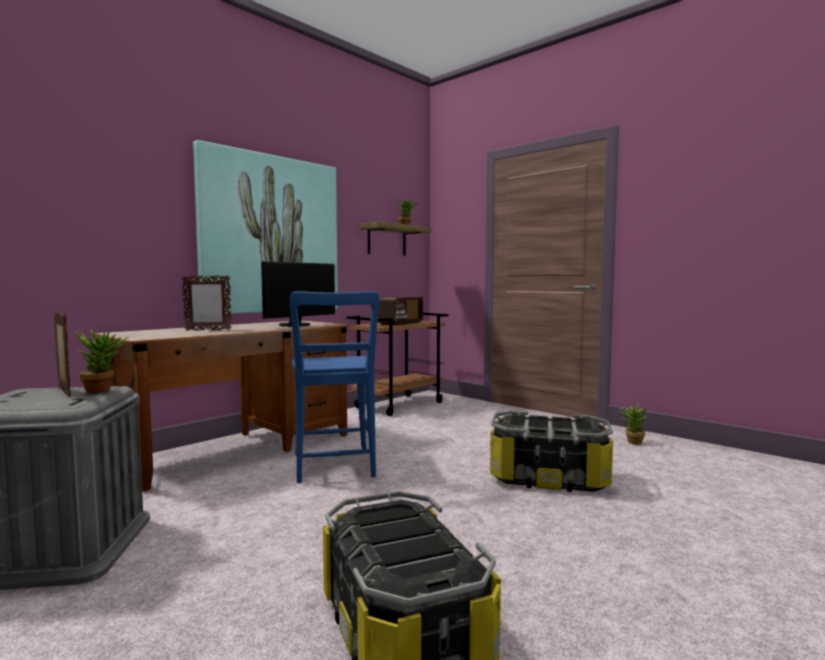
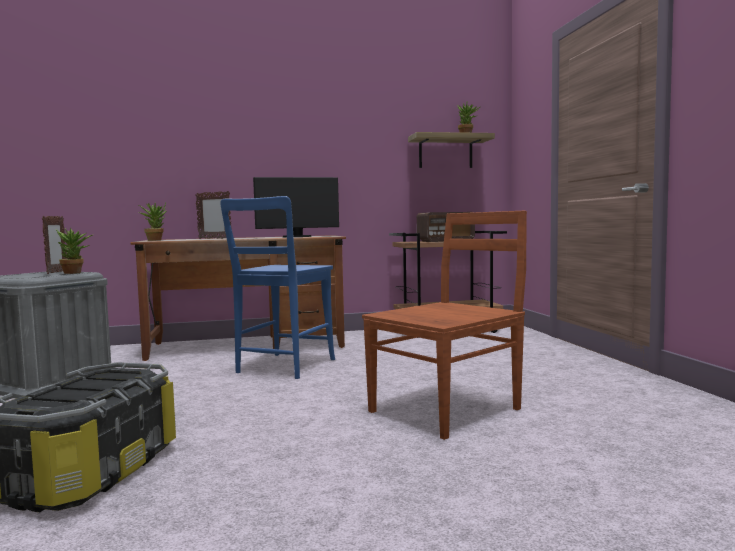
camera: 35 degrees right, 0 degrees up
(270, 235) = (303, 155): picture -> none
(548, 478) = (447, 409): storage box -> brown chair
(632, 442) = (645, 397): potted plant -> potted plant (155, 240)

